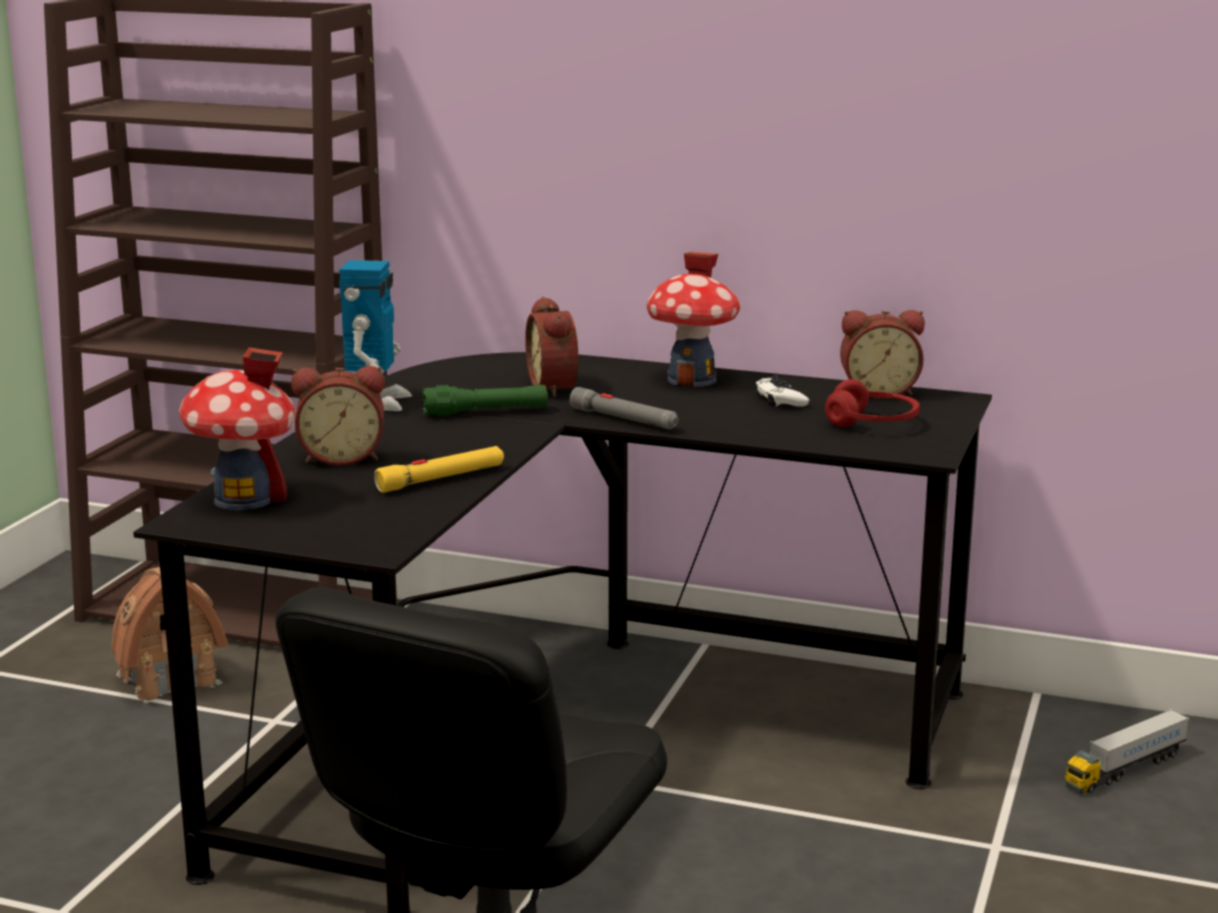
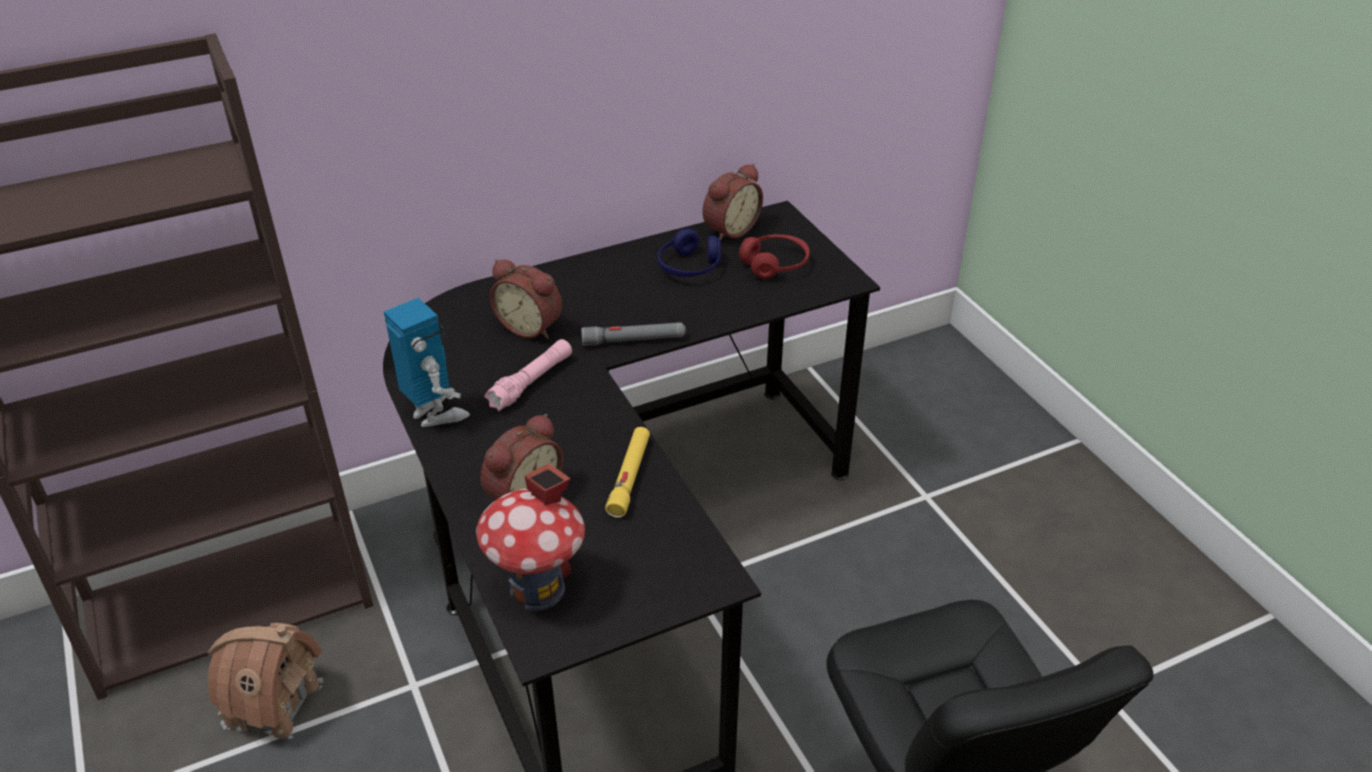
camera: 45 degrees left, 20 degrees up
(485, 412) = (531, 382): green flashlight -> pink flashlight
(692, 379) = (603, 272): toy house -> none
(780, 400) = (689, 267): white game controller -> blue headphones
(1125, 769) = (912, 400): toy truck -> none

